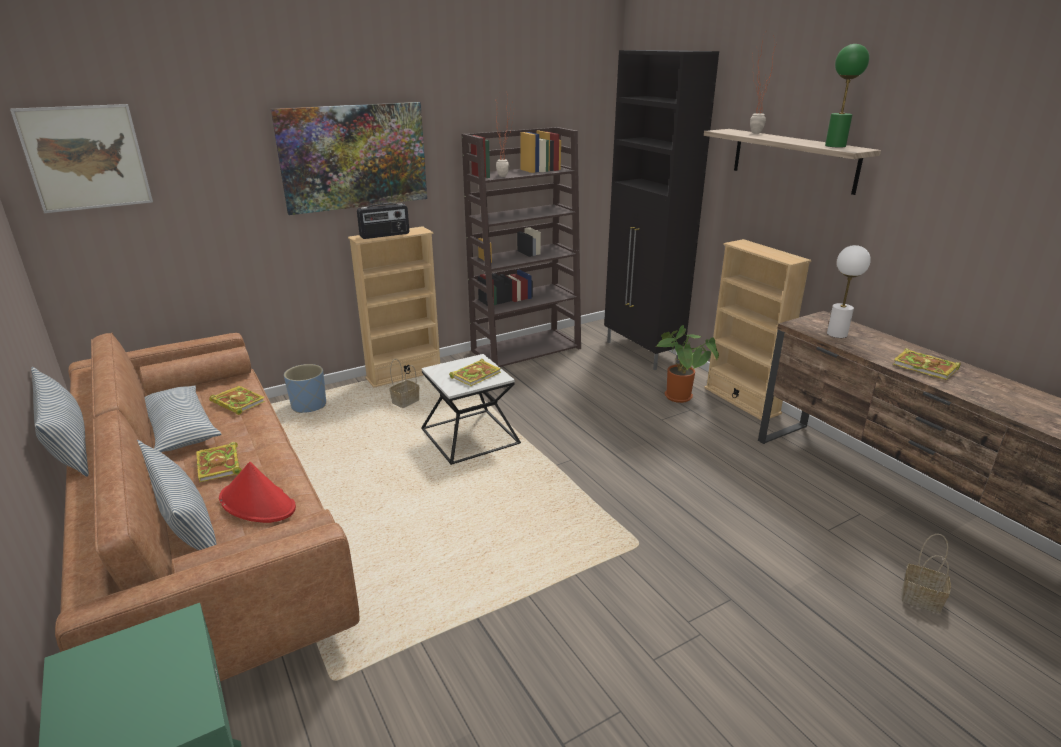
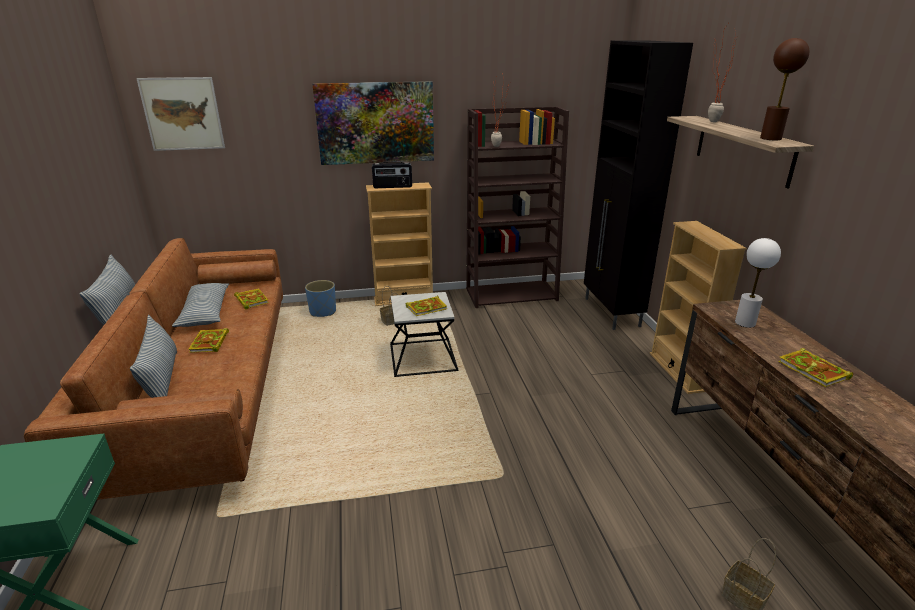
camera: 20 degrees right, 0 degrees up
(258, 503) = (213, 375): red hat -> none
(681, 398) = (621, 359): potted plant -> none
(835, 146) = (770, 138): green table lamp -> brown table lamp

